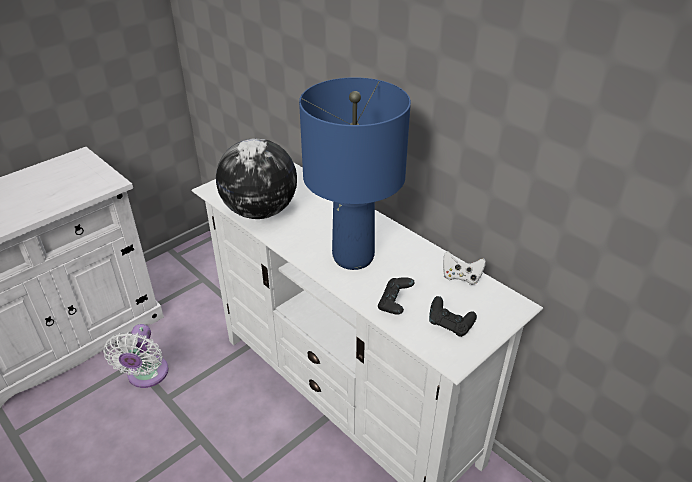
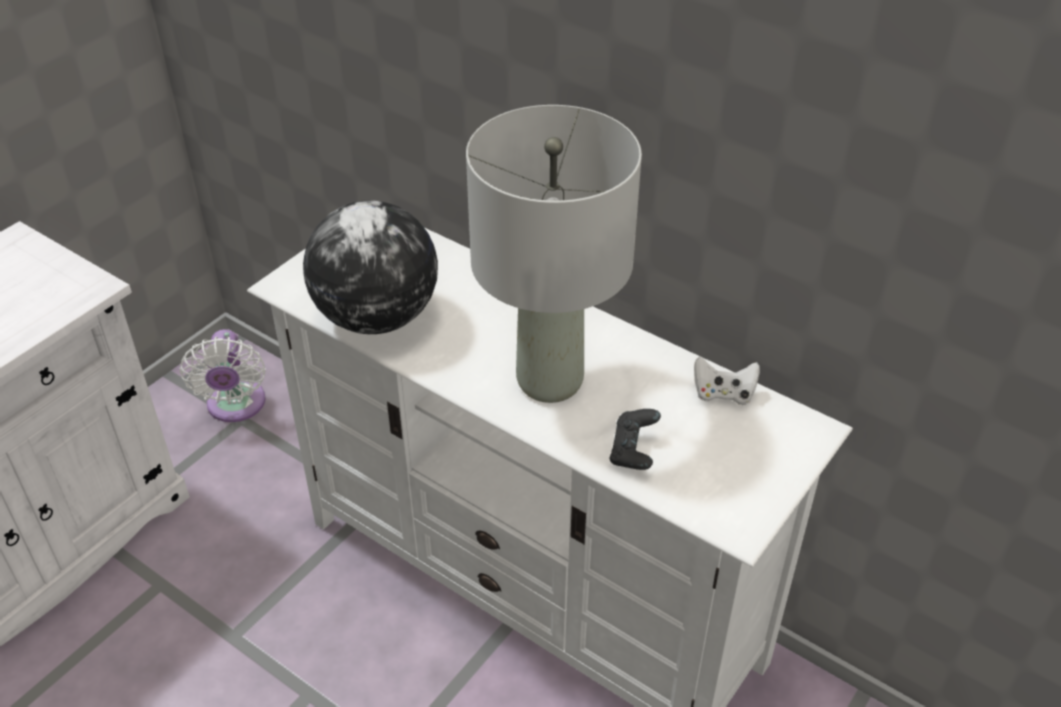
camera: 10 degrees left, 5 degrees up
(146, 376) = (188, 603): white fan -> white fan (236, 406)
(353, 257) = (549, 381): blue table lamp -> grey table lamp
(450, 325) = (723, 475): black game controller -> none

